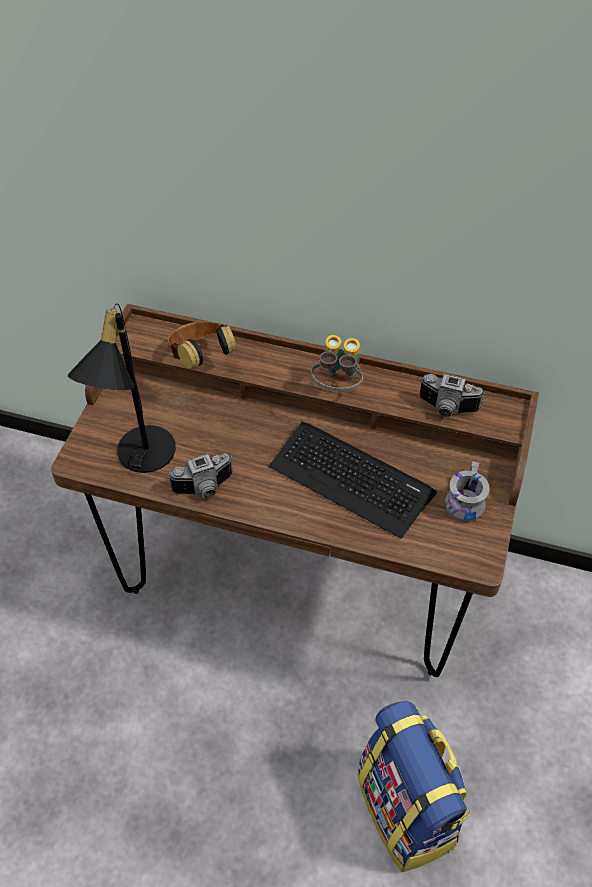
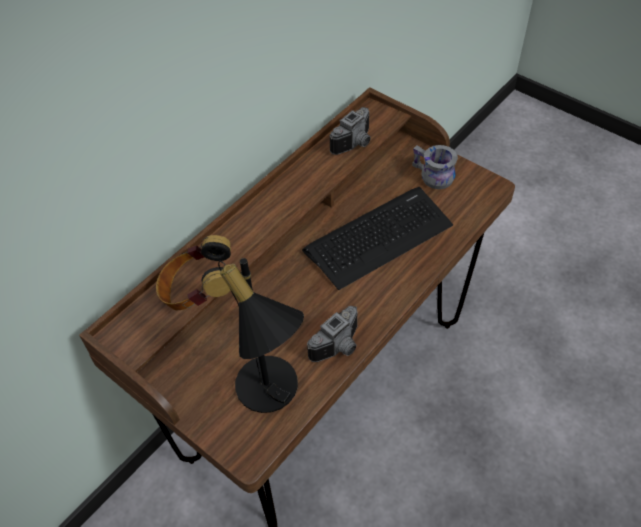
camera: 65 degrees left, 0 degrees up
(205, 489) = (340, 347): camera -> camera turned 45 degrees clockwise
(337, 387) = (293, 203): binoculars -> none
(407, 810) = (550, 384): backpack -> none

